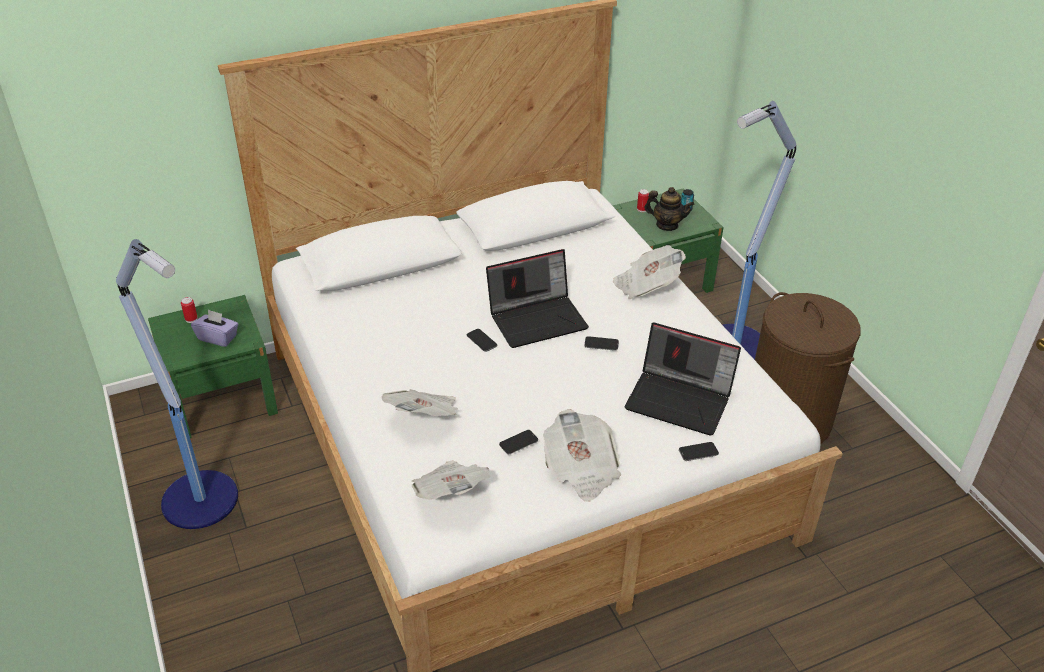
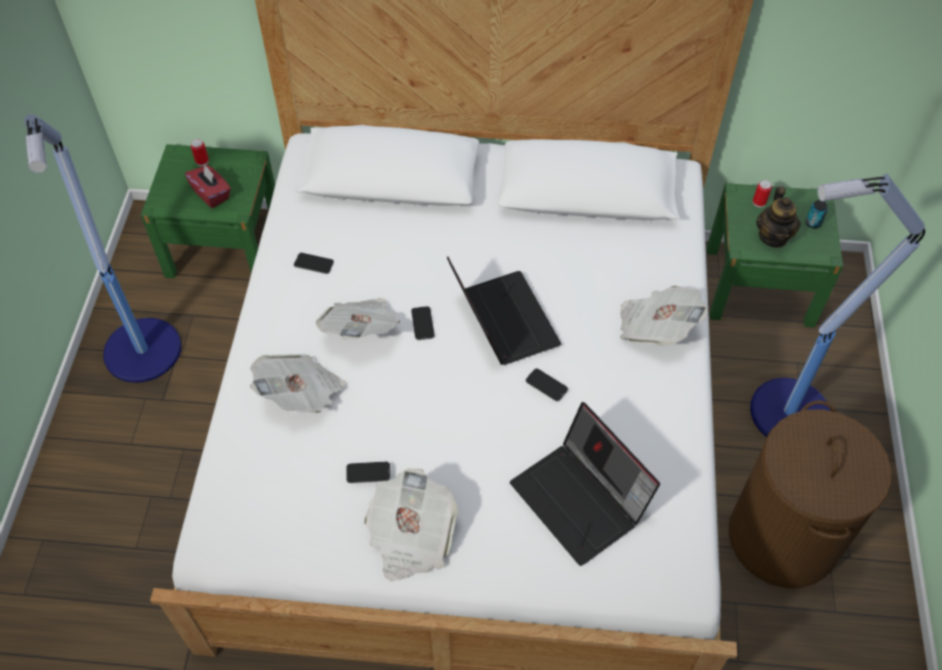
camera: 30 degrees right, 15 degrees up
(218, 337) = (211, 194): purple tissue box -> red tissue box
(451, 493) = (261, 501): newspaper -> newspaper (362, 330)
(538, 318) = (501, 320): laptop -> laptop turned 120 degrees counterclockwise
(667, 225) = (773, 237): teapot -> teapot turned 45 degrees clockwise
(698, 452) = (550, 579): phone -> phone (314, 264)

